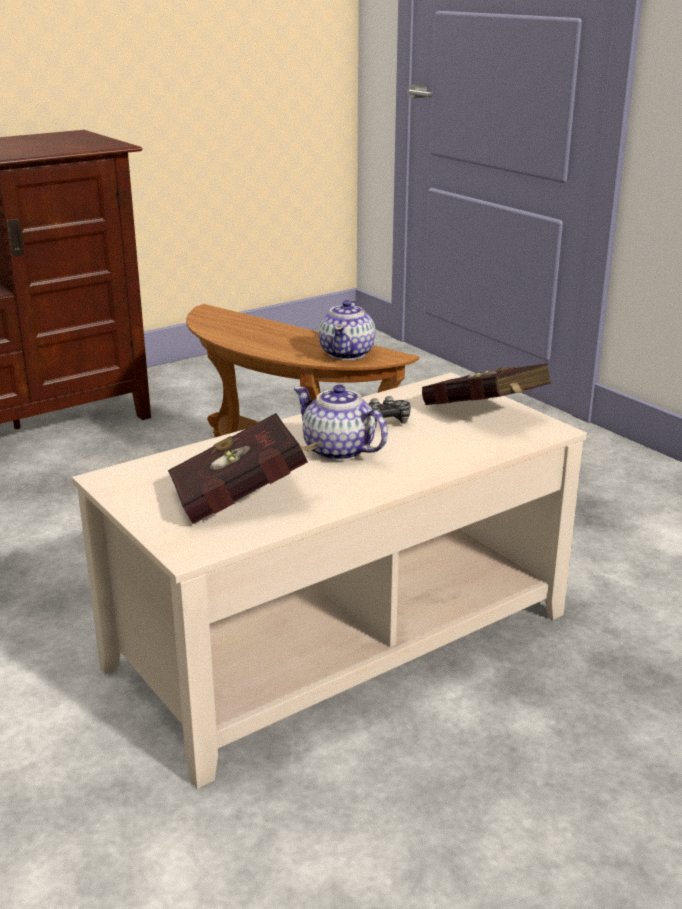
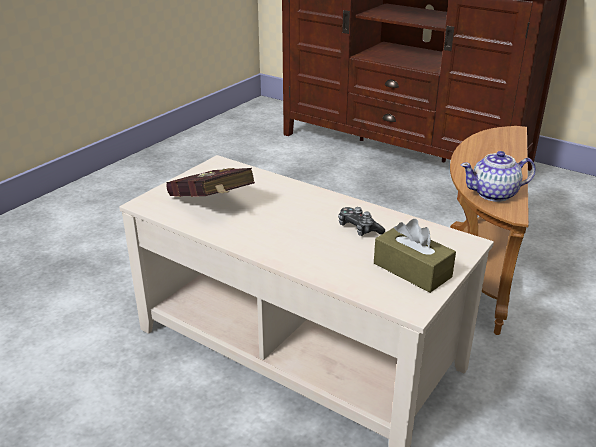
camera: 70 degrees right, 5 degrees up
(339, 451) = (299, 221): teapot -> none
(486, 416) = (412, 270): red book -> brown tissue box

